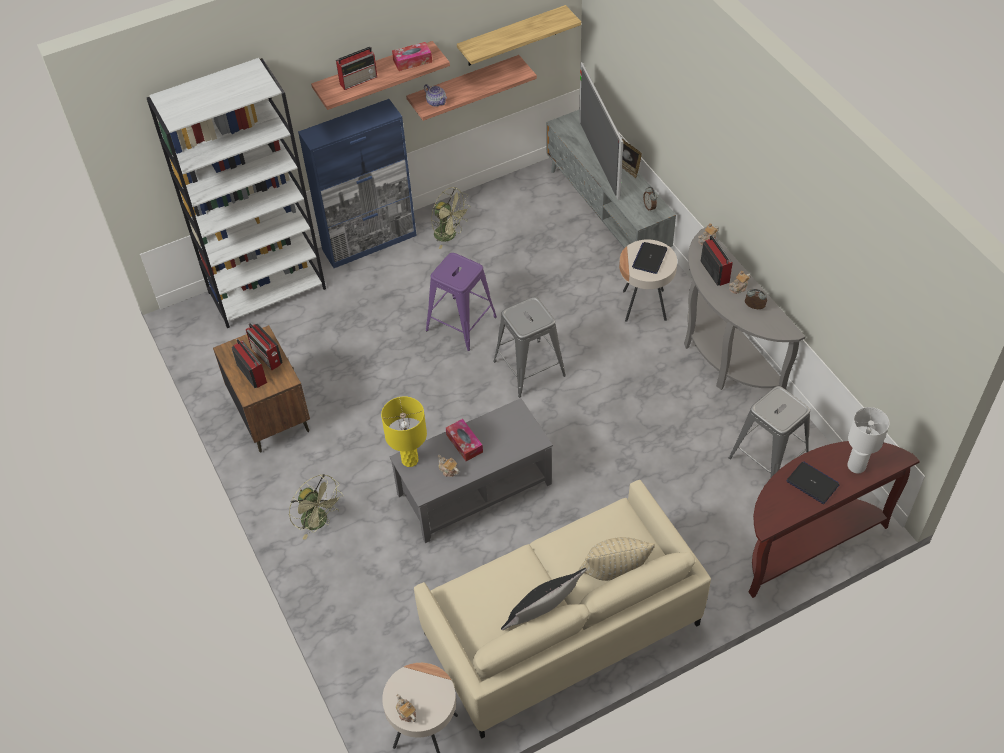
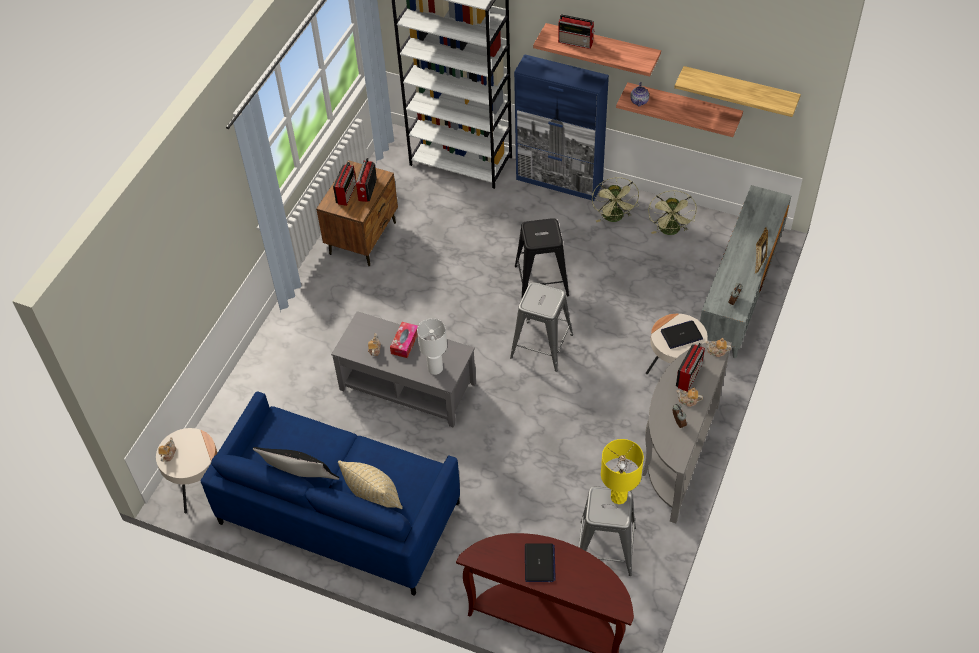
camera: 50 degrees right, 0 degrees up
(319, 522) = (305, 323): green fan -> green fan (670, 231)
(410, 460) = (364, 323): yellow table lamp -> yellow table lamp (619, 497)
(412, 61) = (627, 54): tissue box -> none
(461, 324) = (541, 281): purple stool -> black stool
(560, 628) = (339, 512): beige sofa -> blue sofa
(598, 159) = (748, 239): television -> none
(856, 465) = (583, 582): white table lamp -> white table lamp (435, 368)

